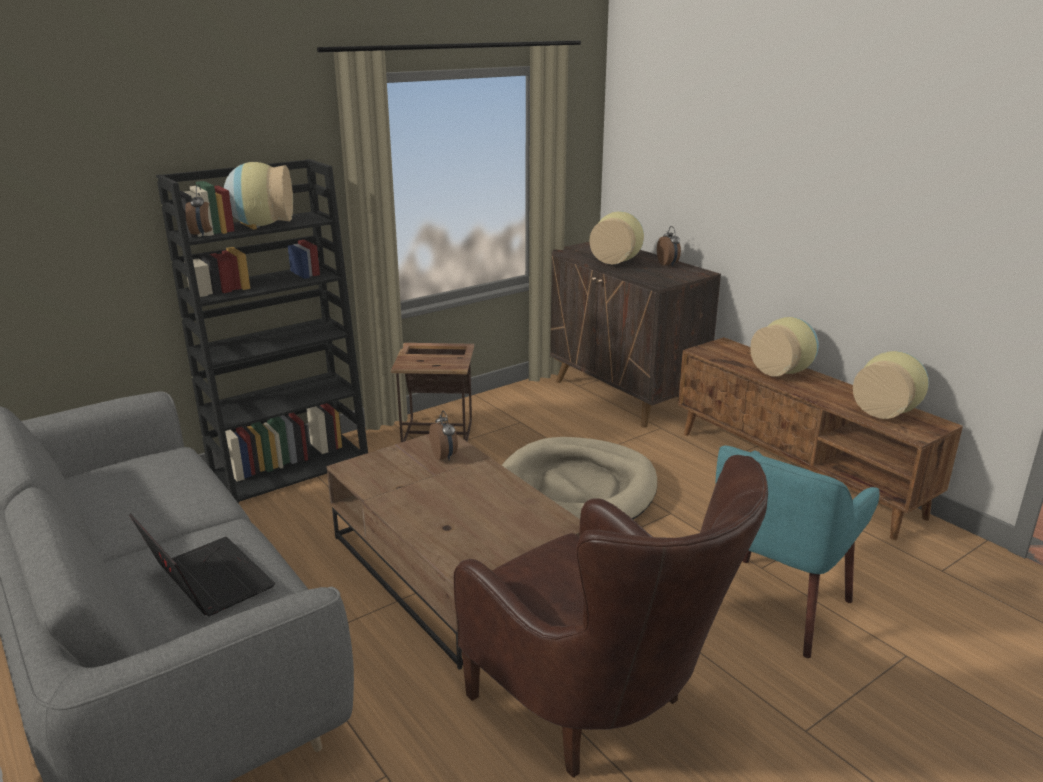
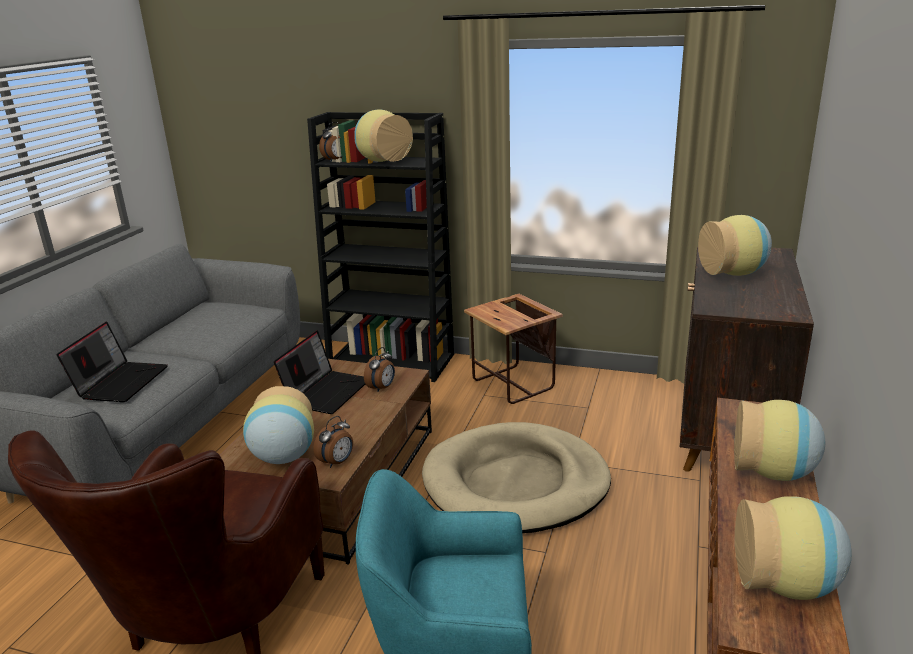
camera: 55 degrees right, 0 degrees up
(405, 483) = (326, 391): none -> laptop
(496, 538) = (283, 456): none -> vase
(668, 264) = (780, 294): alarm clock -> alarm clock (337, 462)

